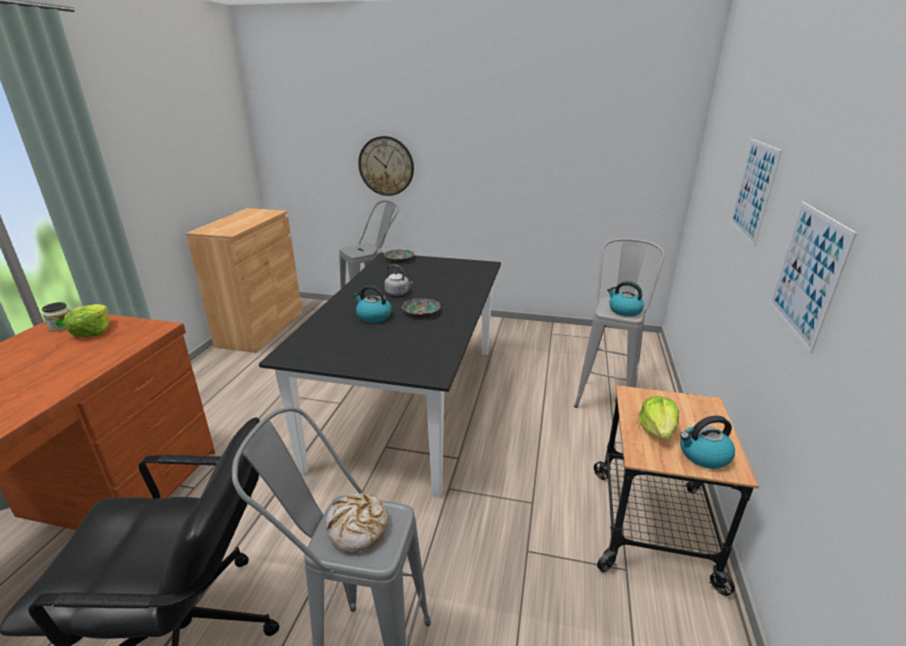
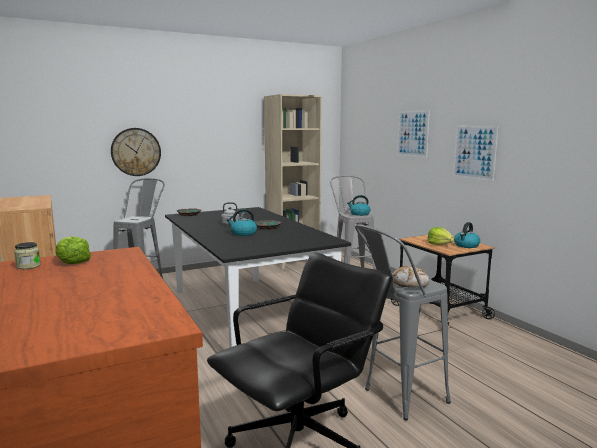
camera: 40 degrees left, 15 degrees down
(569, 336) = (293, 261): none -> beige bookcase

